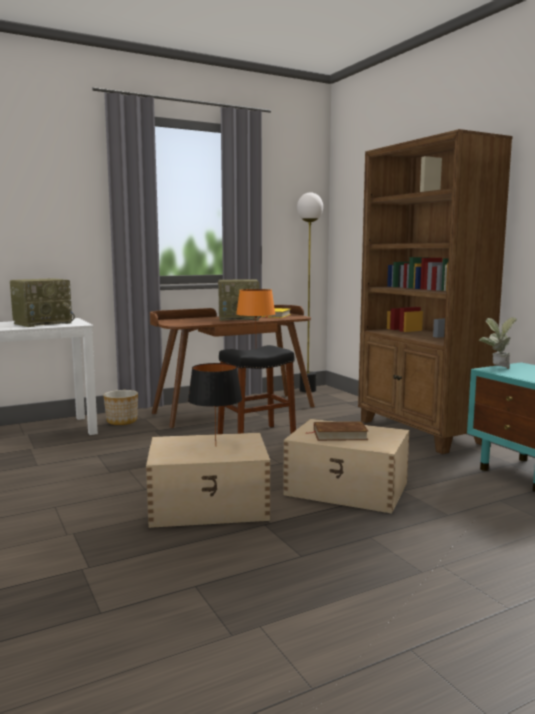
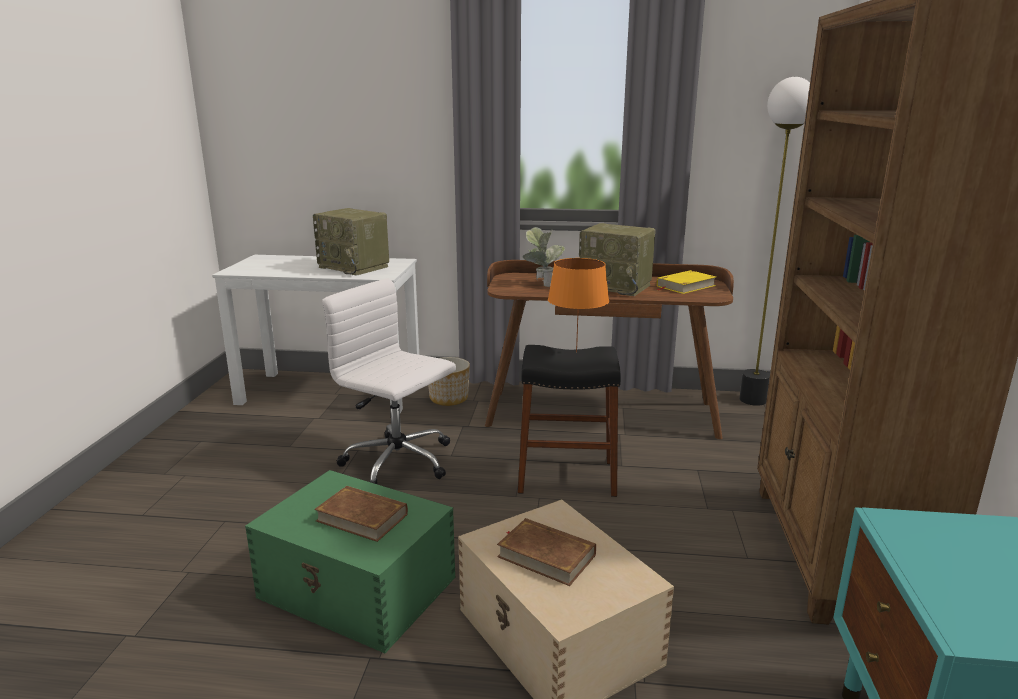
camera: 35 degrees right, 10 degrees up
(43, 323) = (355, 267): radio -> radio turned 45 degrees clockwise
(140, 454) = (399, 463): none -> white office chair
(210, 505) = (358, 588): beige storage box -> green storage box
(215, 446) = (362, 517): black table lamp -> brown book
(496, 368) = (915, 523): potted plant -> potted plant (541, 284)

